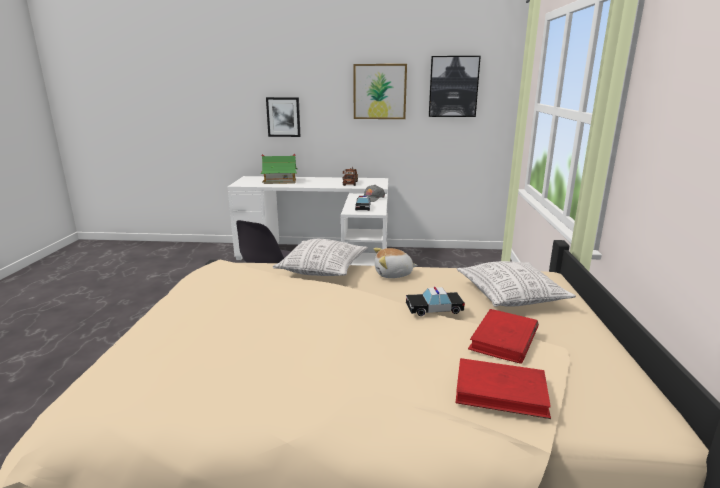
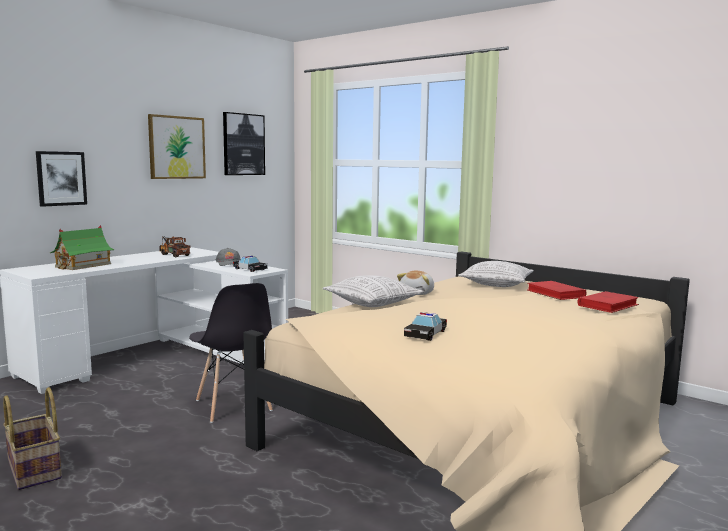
camera: 55 degrees left, 10 degrees down
(146, 302) = (35, 469): none -> basket
(434, 309) = (499, 294): toy car -> toy car (425, 334)

